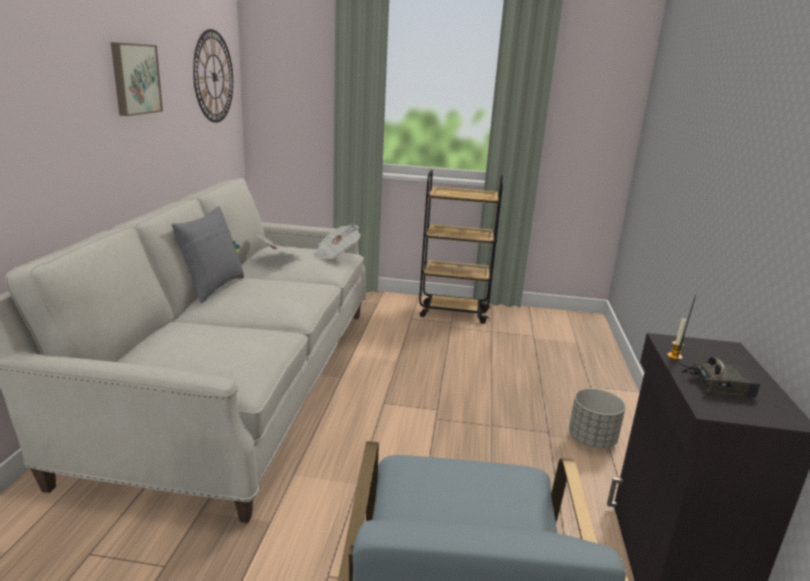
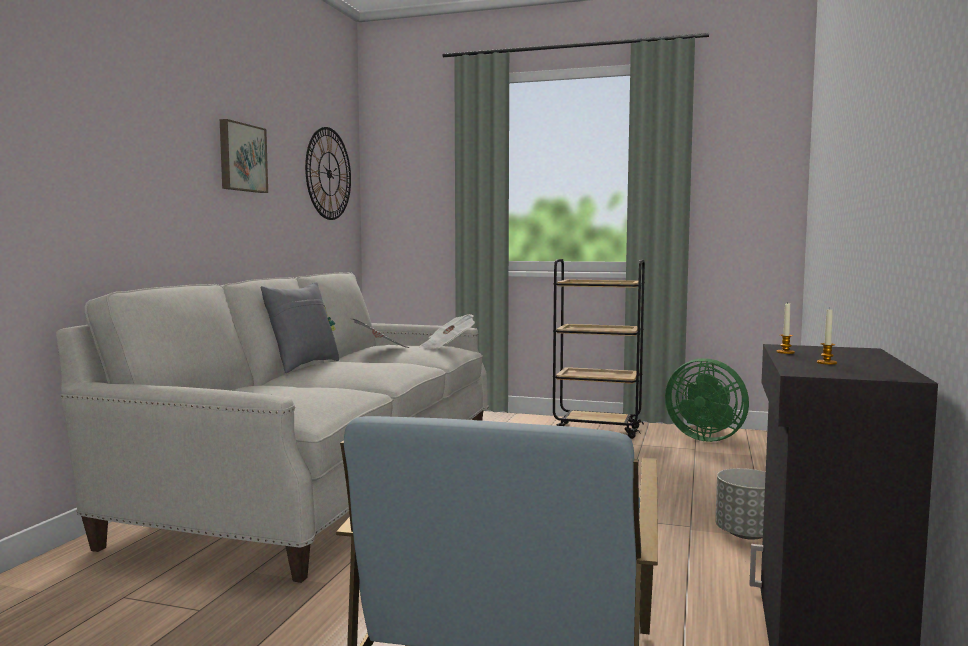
camera: 10 degrees right, 15 degrees down
(539, 321) = (705, 438): none -> green fan
(718, 384) = (826, 363): radio -> candle

